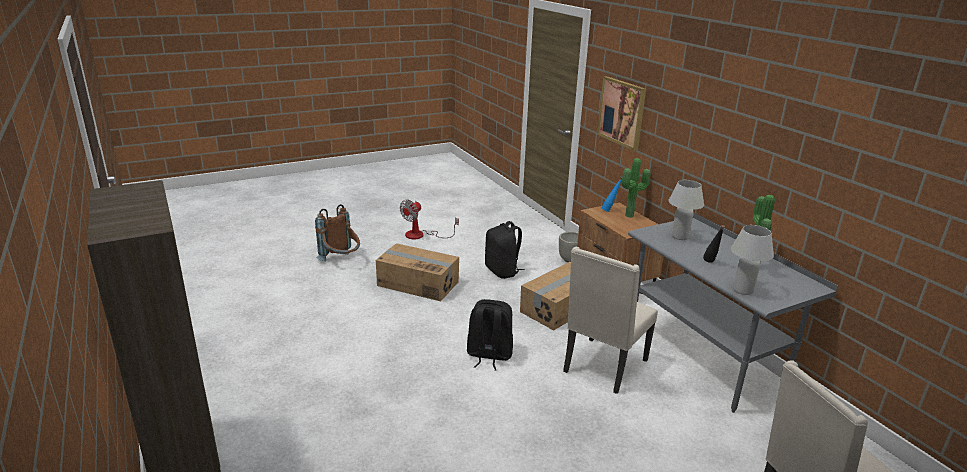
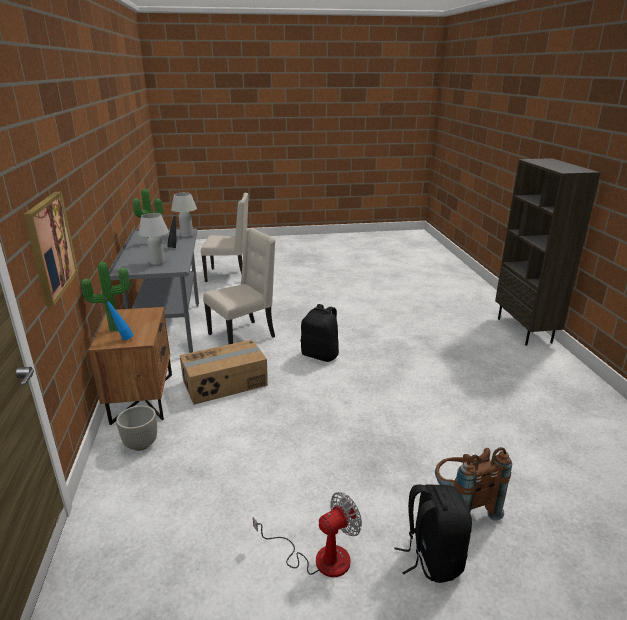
camera: 160 degrees left, 0 degrees up
(418, 283) = (357, 441): cardboard box -> none
(502, 271) = (243, 441): black backpack -> black backpack (431, 558)

